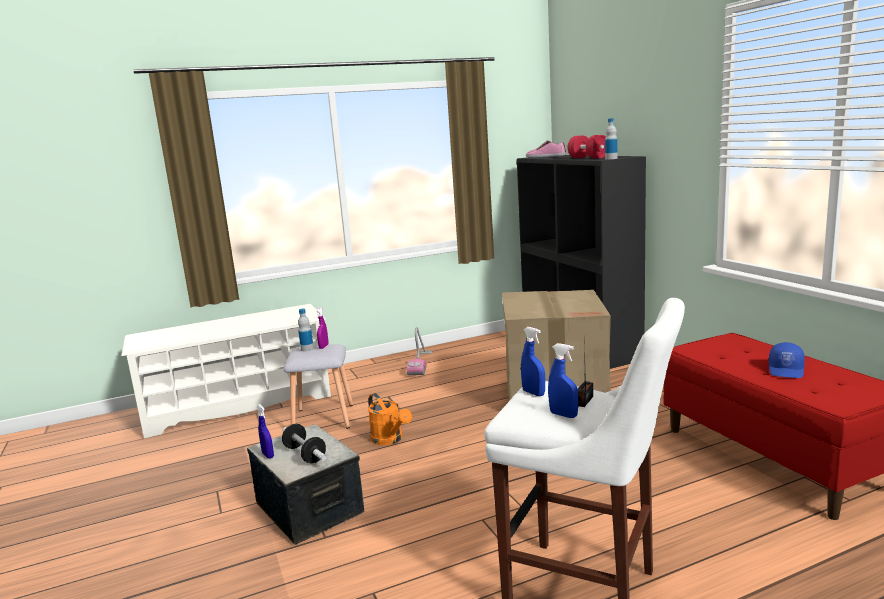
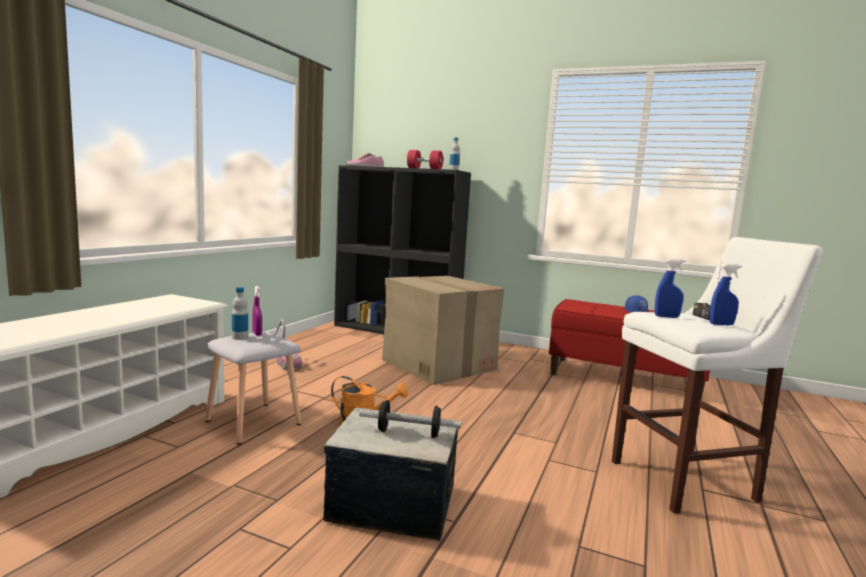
camera: 45 degrees left, 5 degrees down
(268, 455) = (369, 444): blue spray bottle -> none

